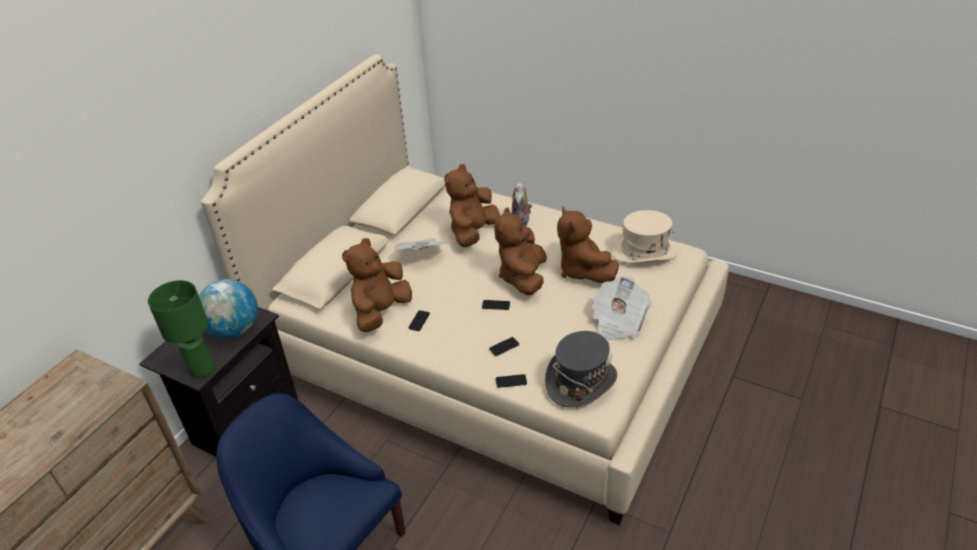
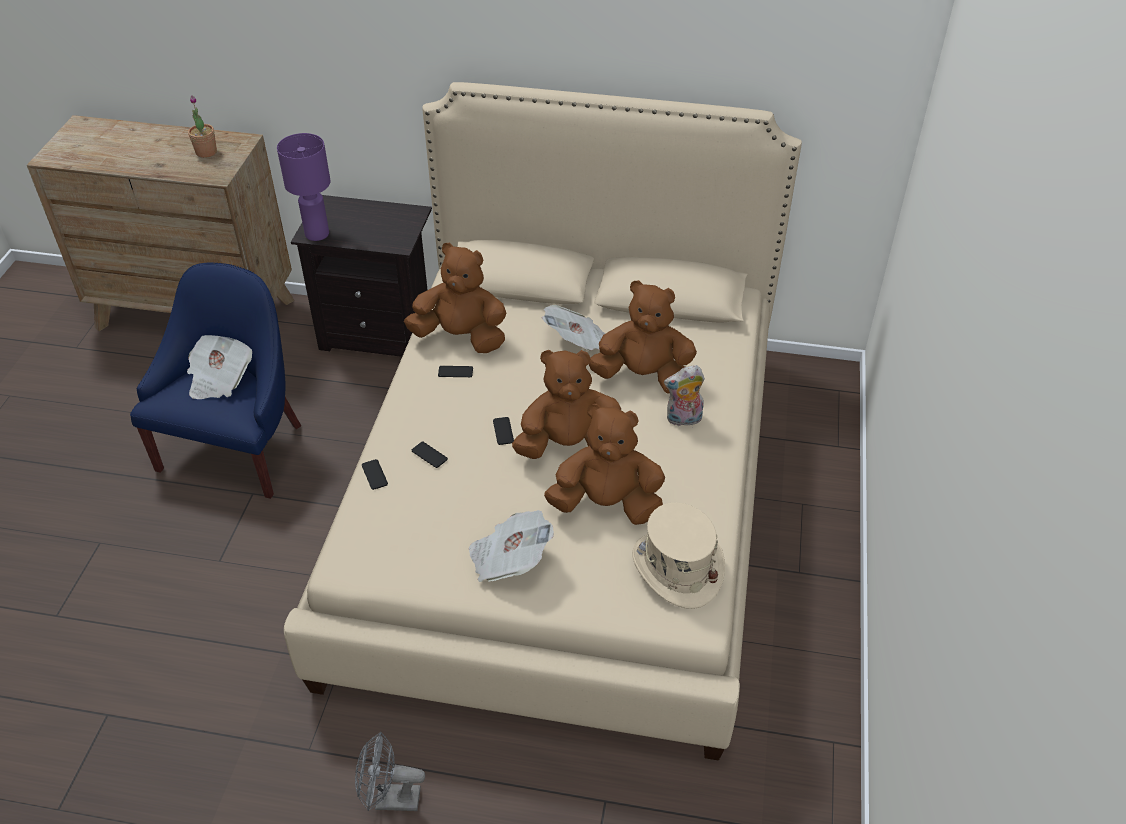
camera: 70 degrees right, 5 degrees up
(68, 394) = (206, 152): none -> potted plant
(202, 370) = (316, 234): green table lamp -> purple table lamp
(234, 330) = (377, 234): globe -> none
(309, 499) = (220, 378): none -> newspaper
(580, 381) = (385, 538): grey hat -> none
(582, 270) = (606, 504): brown plush toy -> brown plush toy turned 45 degrees clockwise
(718, 486) = (390, 799): none -> grey fan

